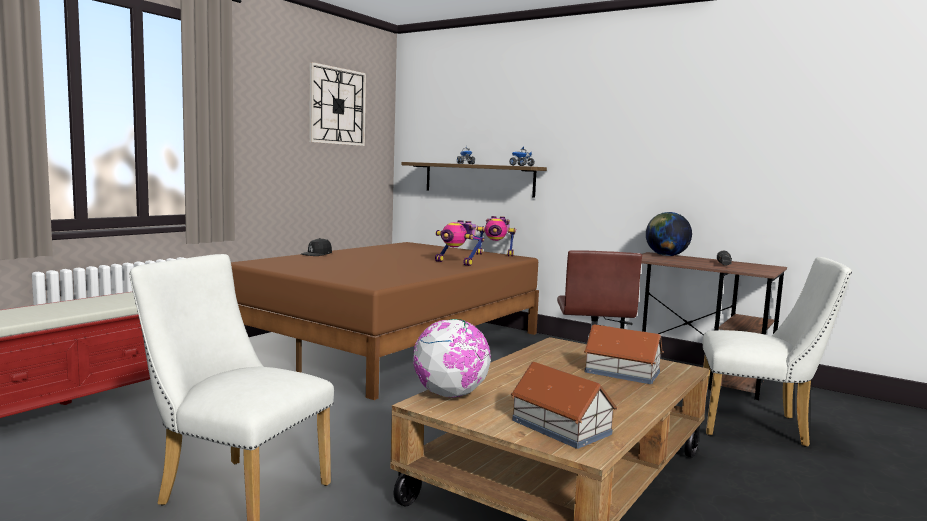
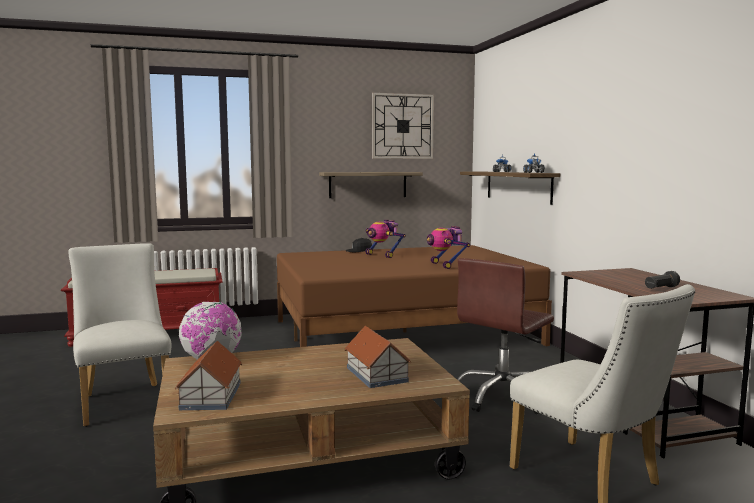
camera: 40 degrees right, 0 degrees up
(304, 174) = (368, 184): none -> shelf
(495, 254) = (513, 261): toy robot -> toy robot (382, 255)
(666, 255) = (633, 273): globe -> none

